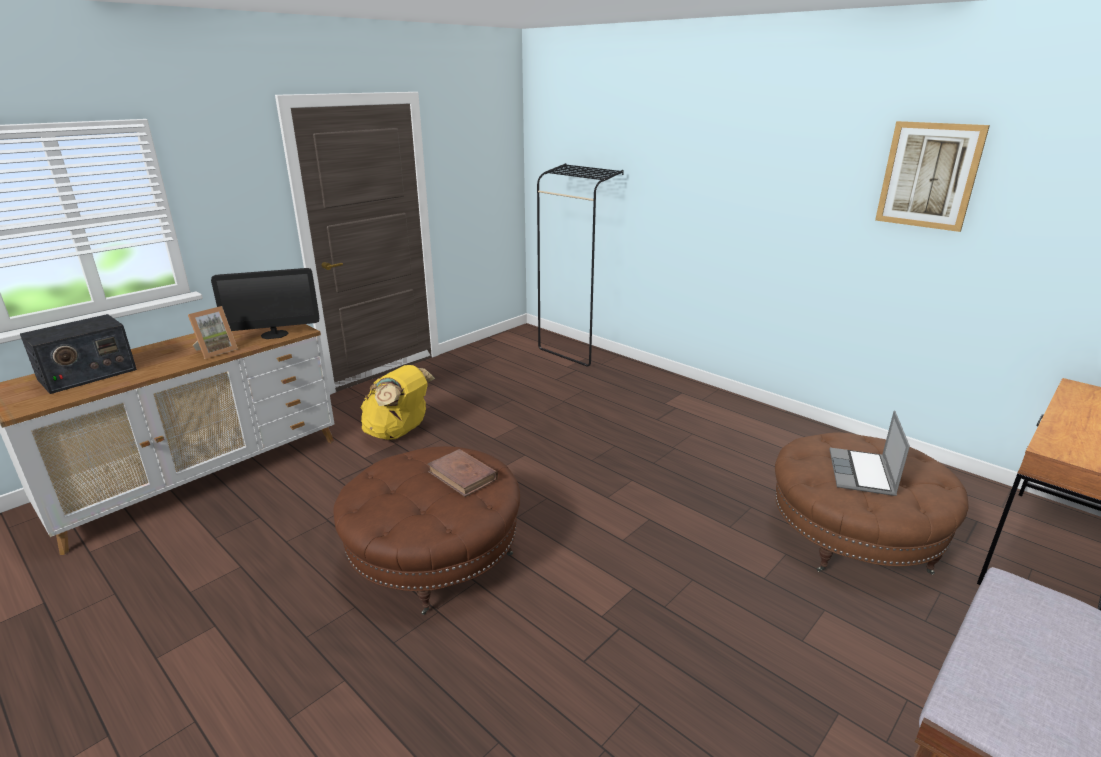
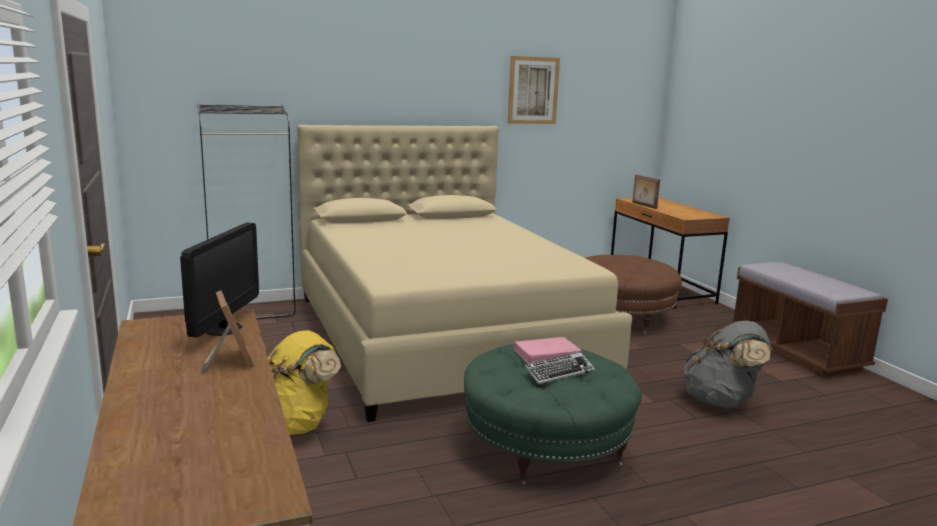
camera: 65 degrees left, 10 degrees down
(87, 374) = (178, 449): radio -> none
(418, 491) = (559, 372): none -> keyboard
(435, 557) = (546, 447): brown ottoman -> green ottoman
(463, 475) = (547, 354): brown book -> pink book
(627, 438) = (442, 336): none -> beige bed
(657, 682) = (721, 401): none -> grey backpack
(862, 474) = (631, 267): laptop -> none
(1059, 404) = (643, 205): none -> picture frame

